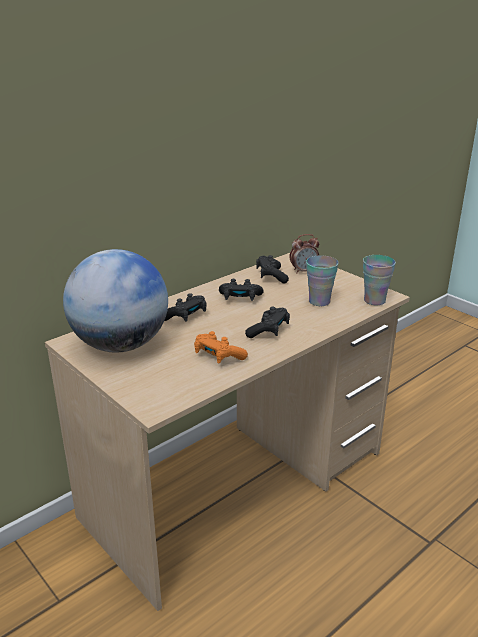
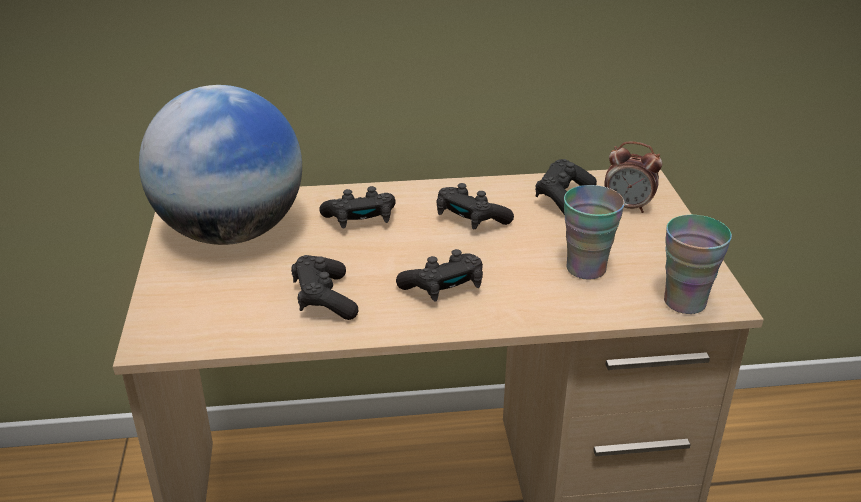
camera: 35 degrees right, 5 degrees up
(218, 356) = (324, 300): orange game controller -> black game controller

